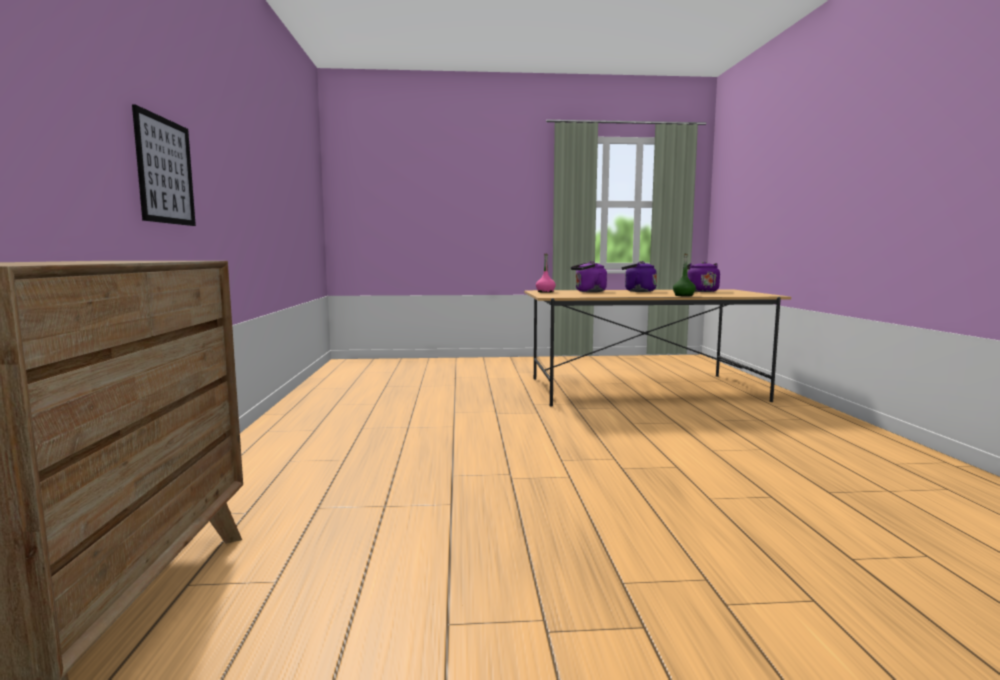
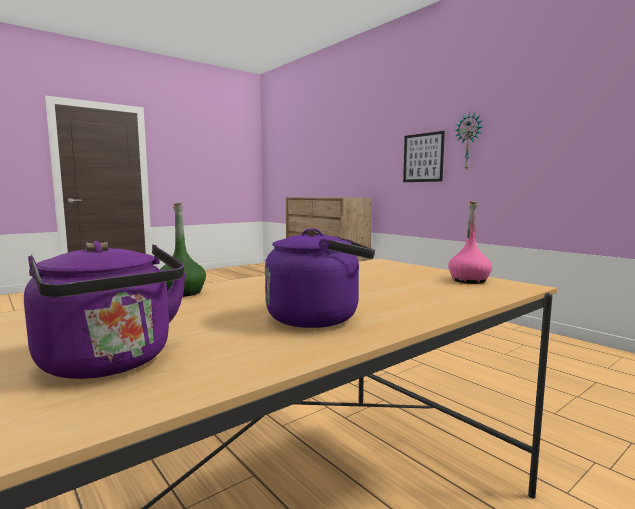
camera: 145 degrees right, 0 degrees up
(210, 163) = (469, 141): none -> wall clock
(588, 291) = (410, 294): purple kettle -> none

